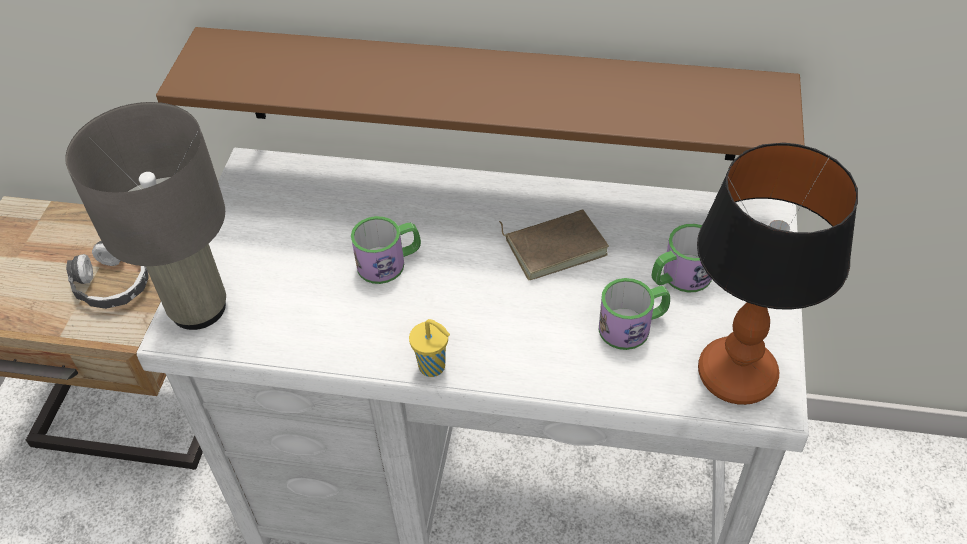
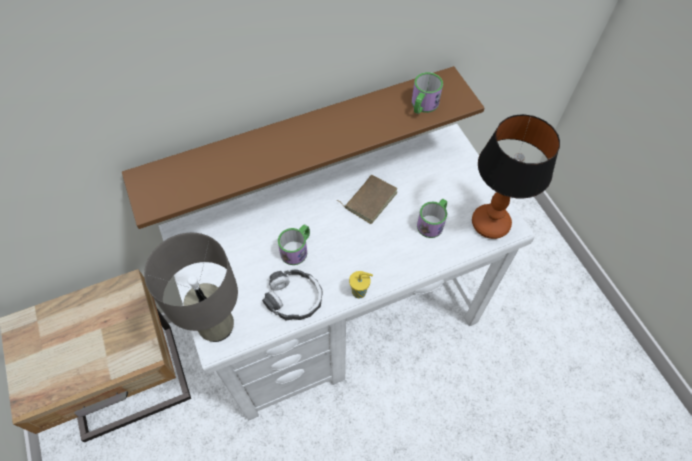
camera: 35 degrees left, 10 degrees up
(113, 283) = (117, 333): headphones -> headphones (294, 298)
(679, 277) = (435, 188): mug -> mug (422, 105)

